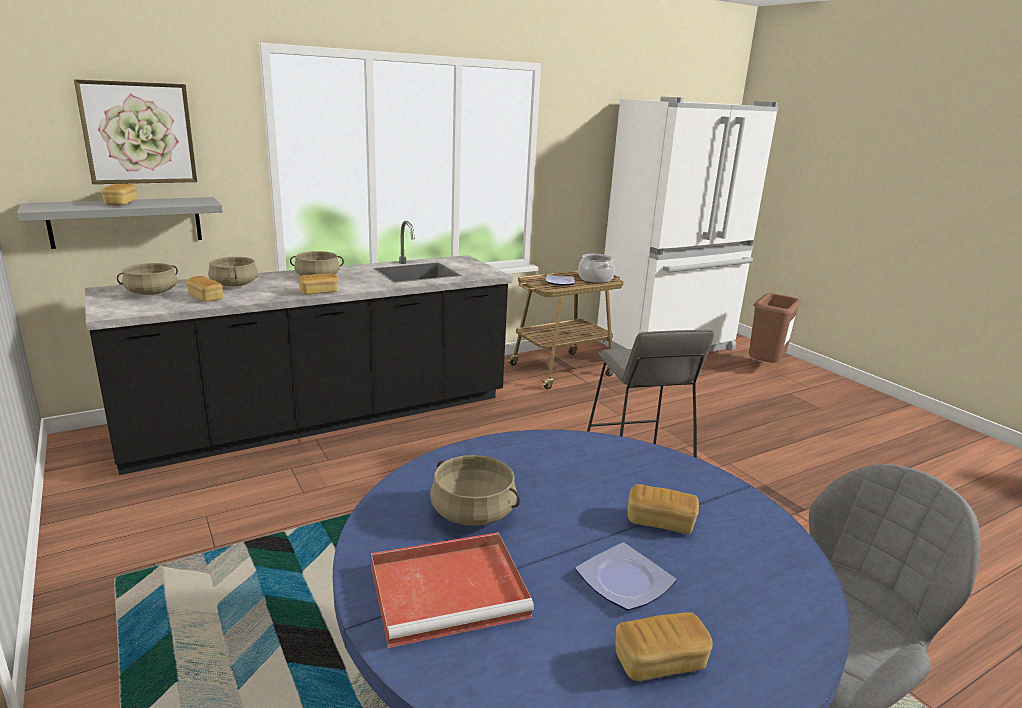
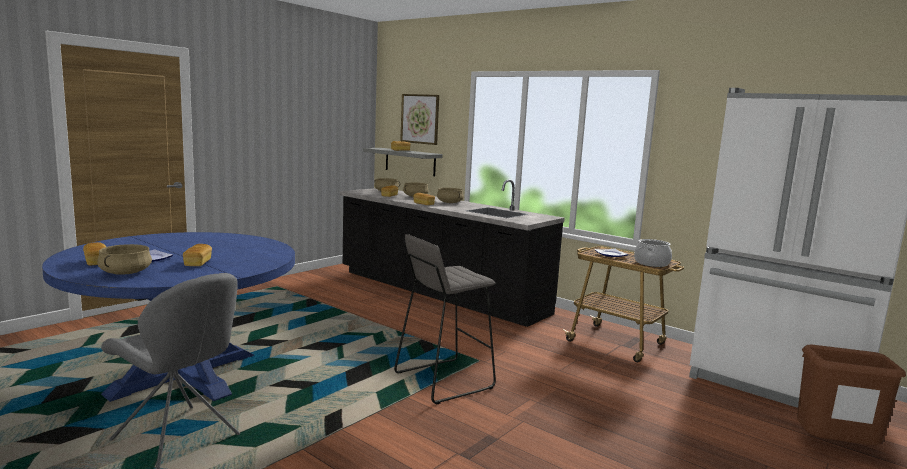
camera: 70 degrees right, 10 degrees down
(451, 590) = (148, 242): red tray -> none
(473, 512) = (203, 242): beige cooking pot -> beige cooking pot (126, 273)

